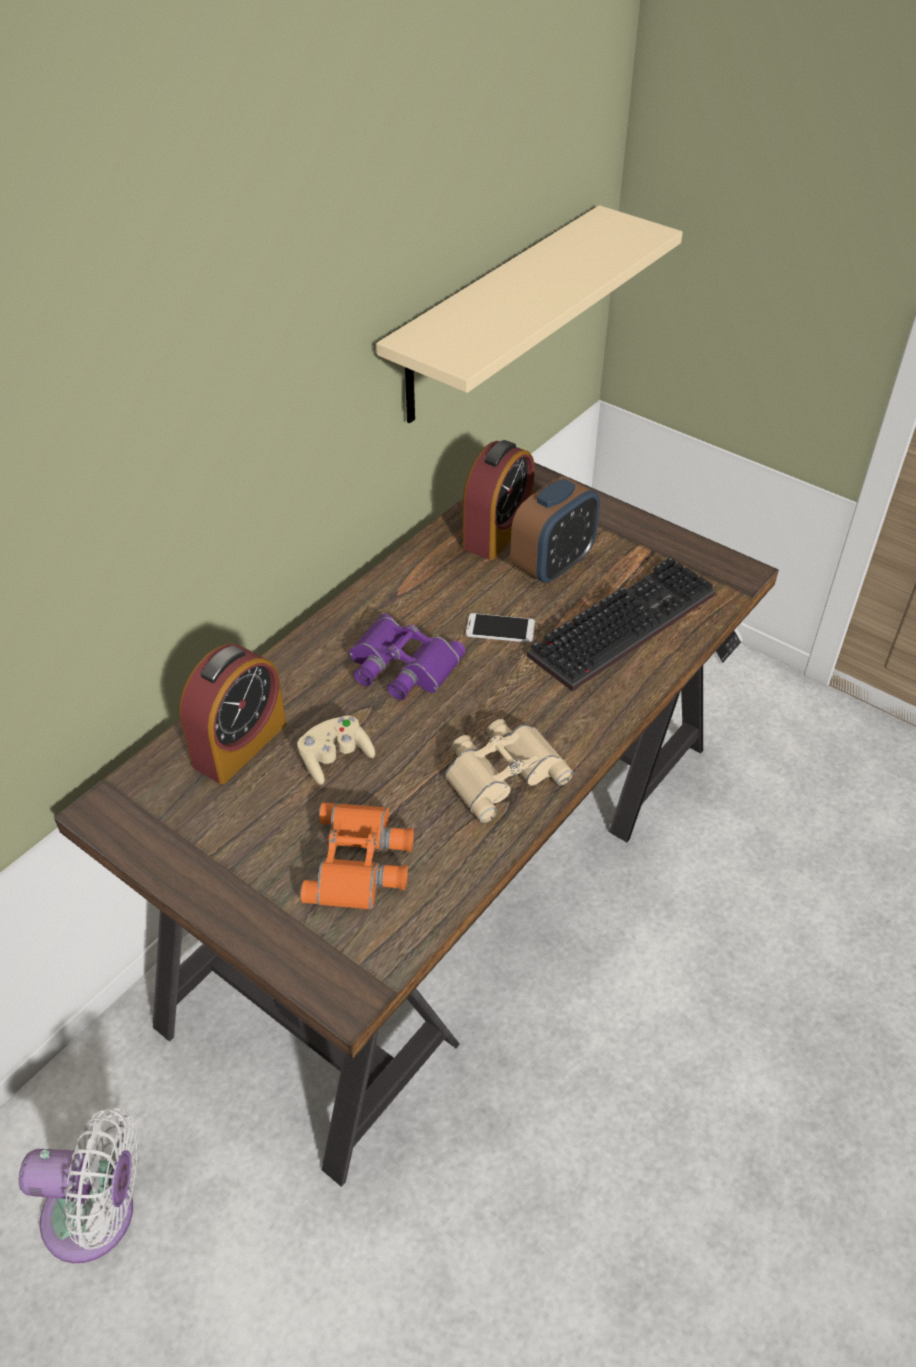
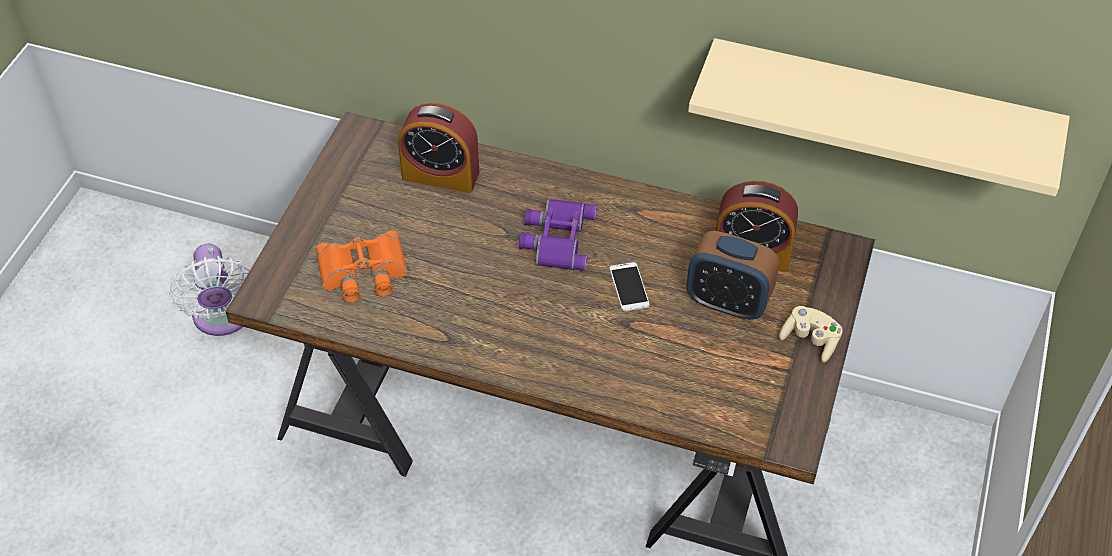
camera: 70 degrees right, 5 degrees up
(335, 758) = (448, 230): beige game controller -> beige game controller (810, 340)
(502, 772) = (474, 328): beige binoculars -> none
(622, 622) = (678, 367): keyboard -> none

